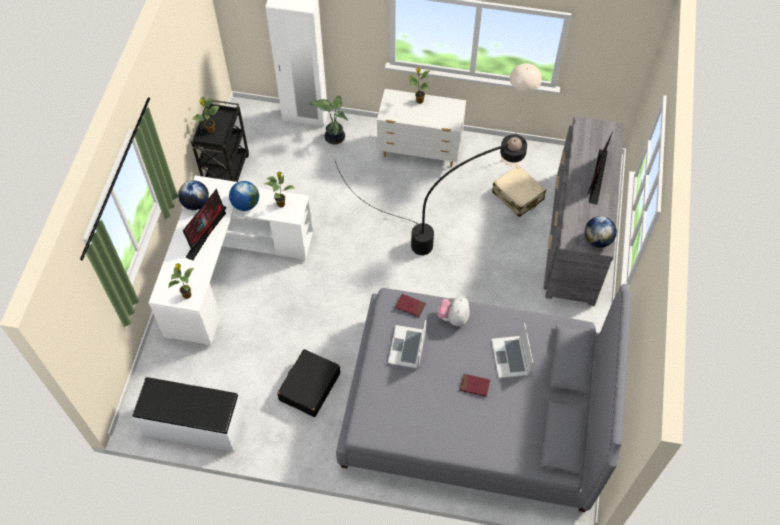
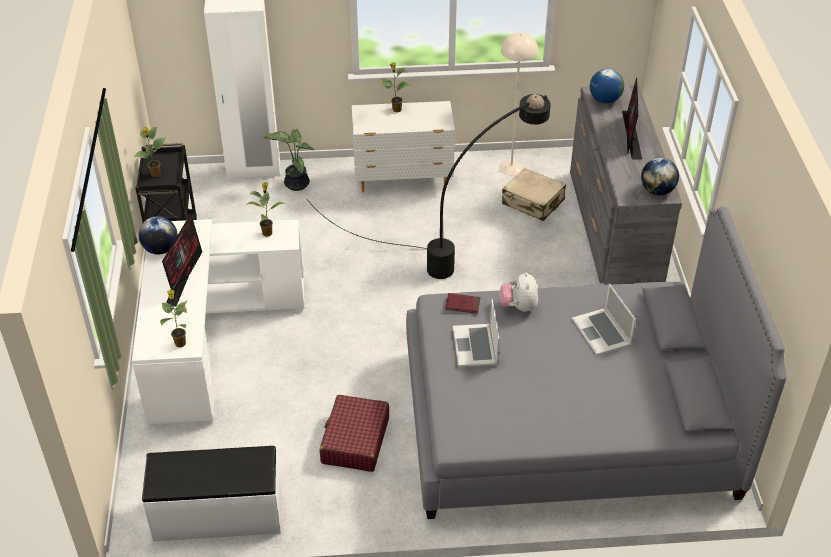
camera: 15 degrees left, 15 degrees down
(246, 204) = (223, 241): globe -> globe (604, 100)
(309, 387) = (355, 441): black suitcase -> red suitcase
(474, 386) = (571, 368): red book -> none

